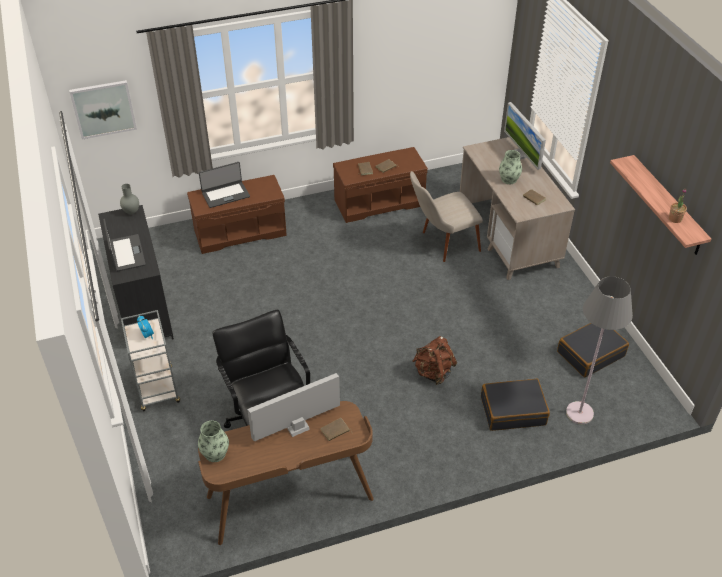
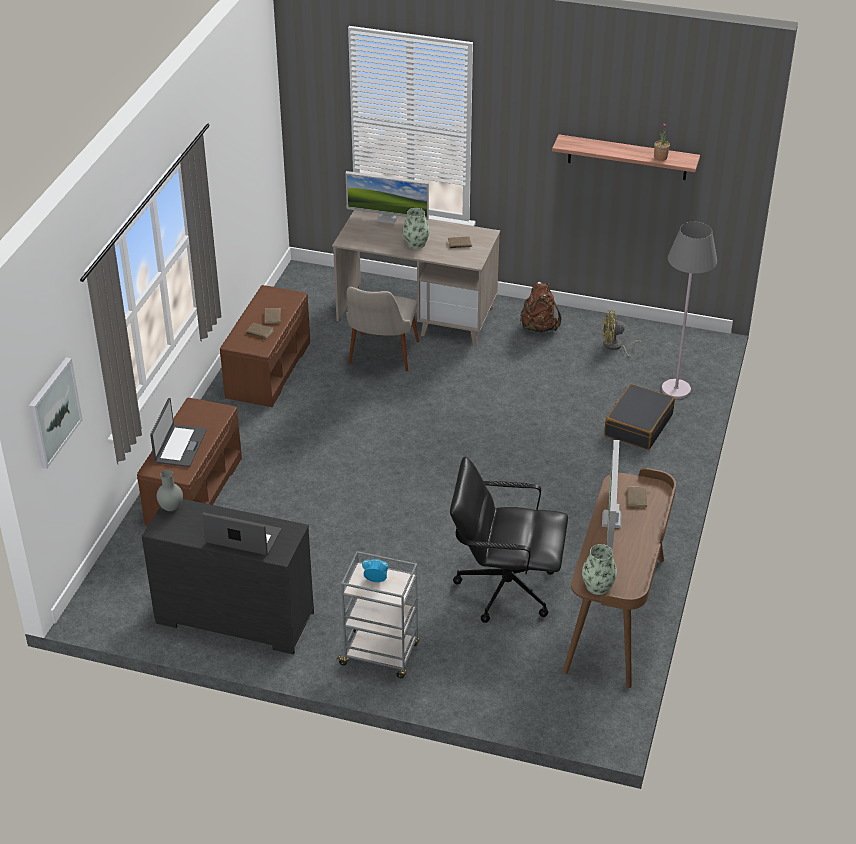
camera: 55 degrees left, 5 degrees down
(433, 372) = (547, 450): brown backpack -> brown backpack (539, 327)
(590, 353) = (615, 347): black suitcase -> yellow fan

